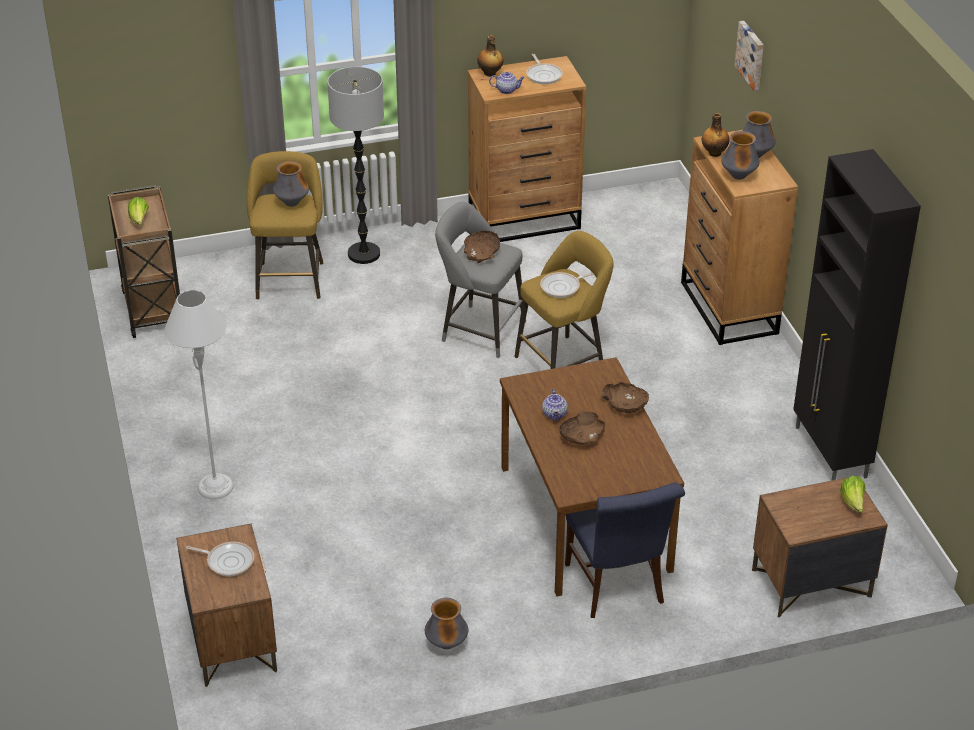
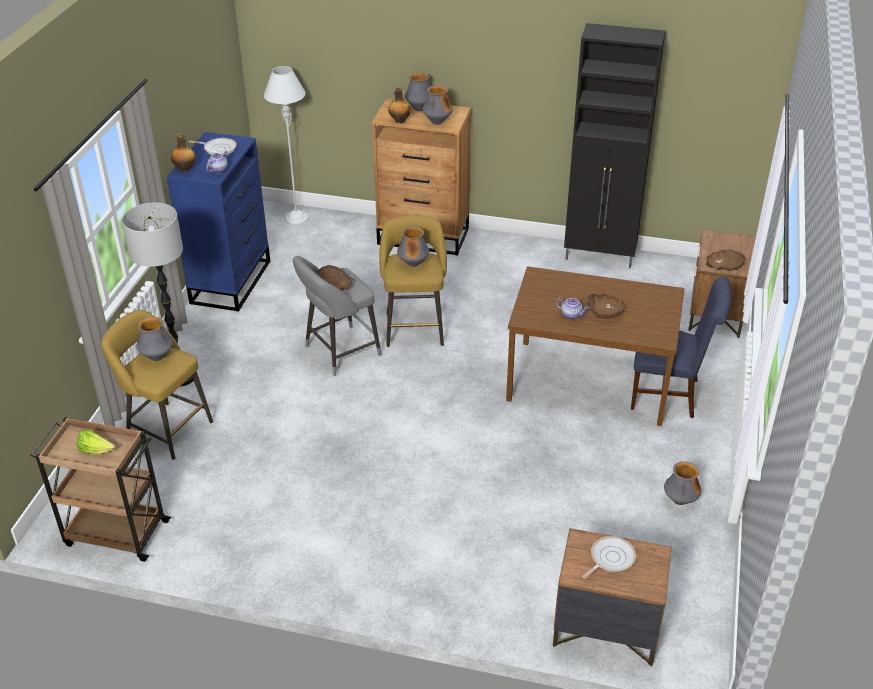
camera: 60 degrees left, 0 degrees up
(215, 487) = (403, 573): grey floor lamp -> grey floor lamp (296, 218)
(525, 220) = (231, 281): brown dresser -> blue dresser
(562, 287) = (413, 264): frying pan -> vase
(625, 404) = (583, 281): brown bowl -> brown bowl (724, 266)
(751, 55) = (362, 45): picture -> none
(853, 503) = (728, 239): lettuce -> none

